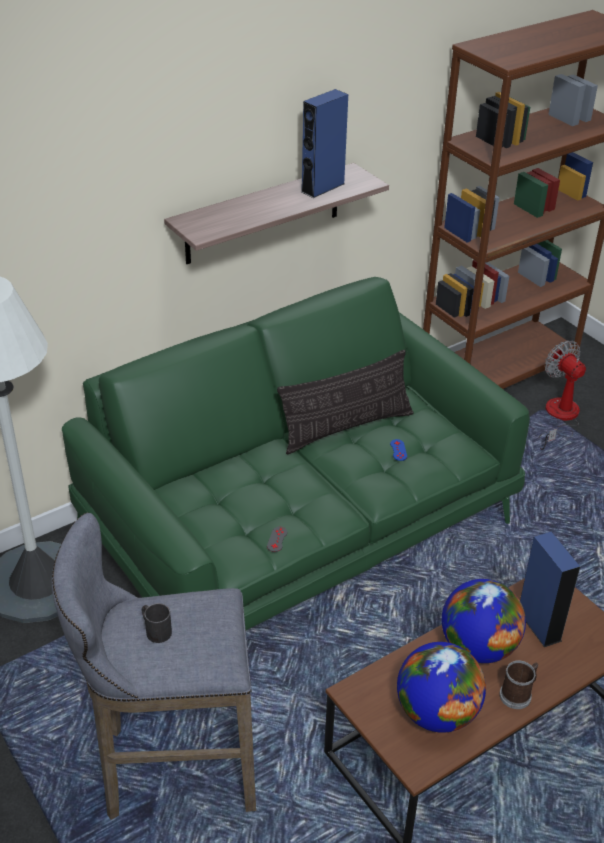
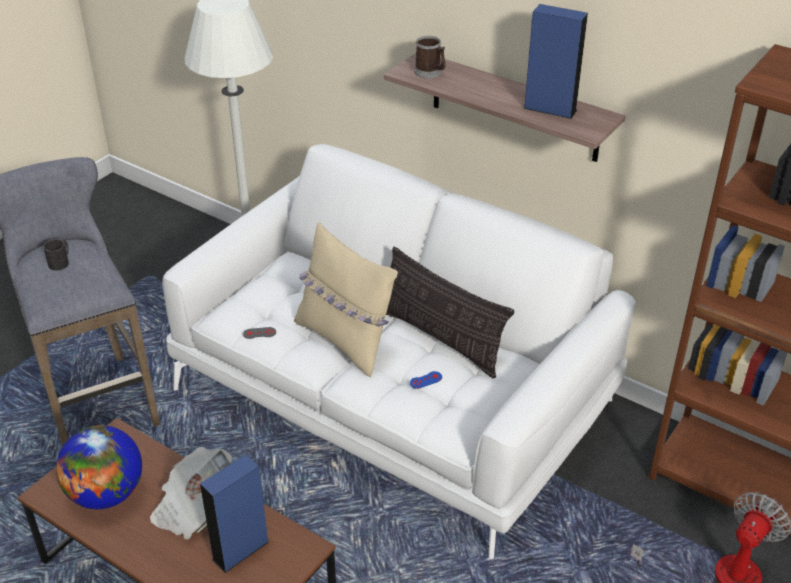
camera: 70 degrees right, 0 degrees up
(299, 525) = (395, 396): green sofa -> white sofa
(318, 485) = (345, 340): none -> beige pillow
(478, 647) = (195, 508): globe -> newspaper
(518, 694) = (144, 549): mug -> mug (430, 72)

